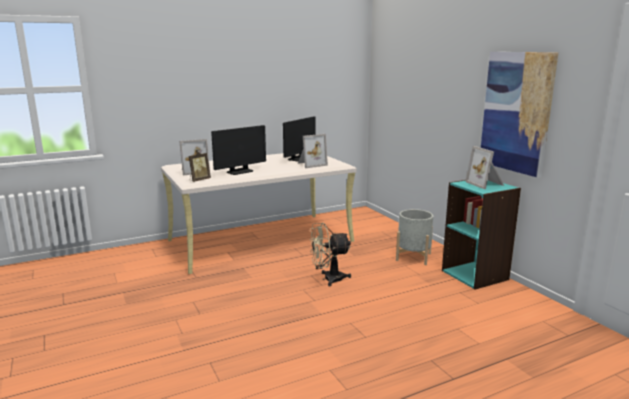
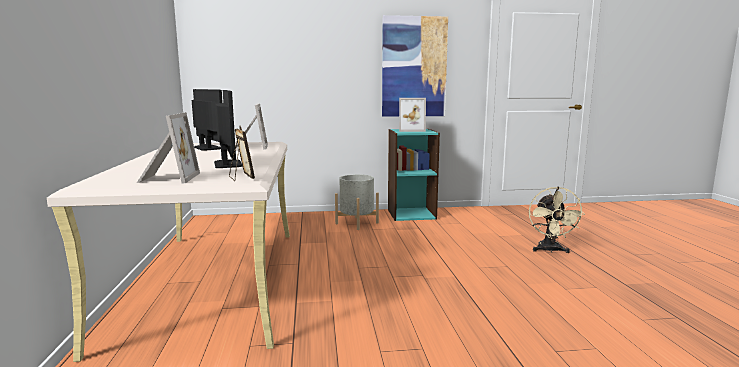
camera: 70 degrees left, 5 degrees down
(328, 279) = (375, 261): beige fan -> beige fan (550, 250)

